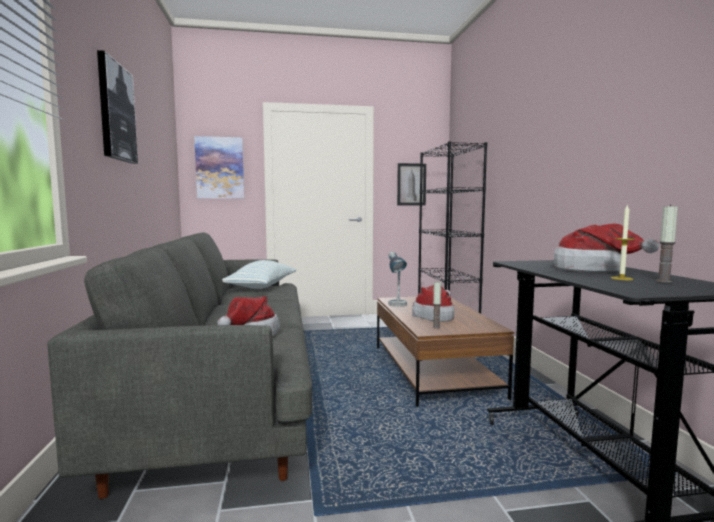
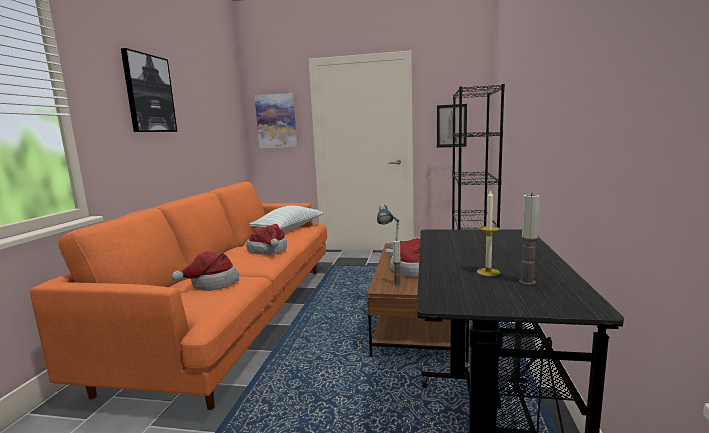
camera: 20 degrees right, 5 degrees up
(228, 389) = (237, 317): grey sofa -> orange sofa
(594, 269) = (498, 250): hat -> hat (268, 251)

